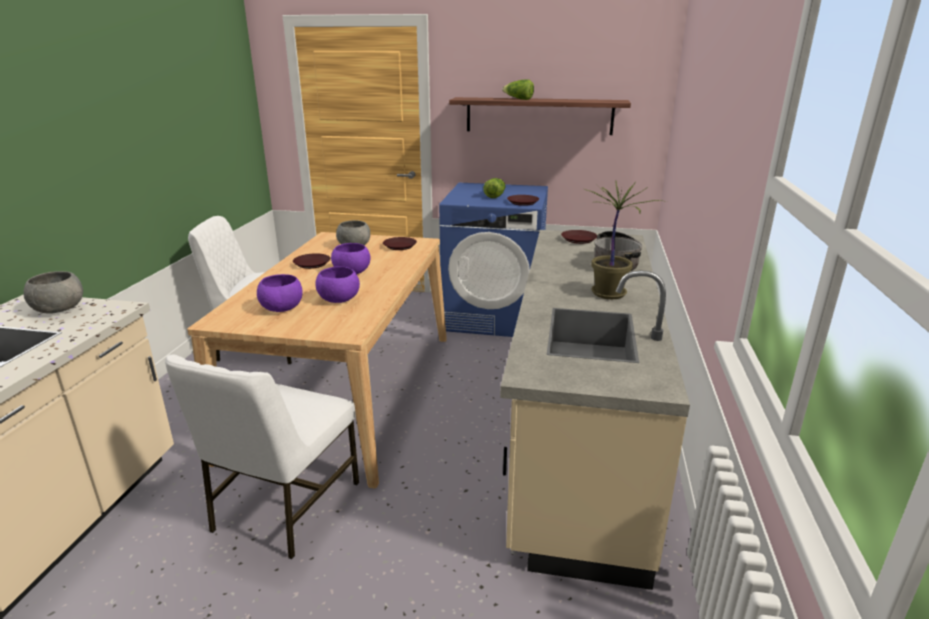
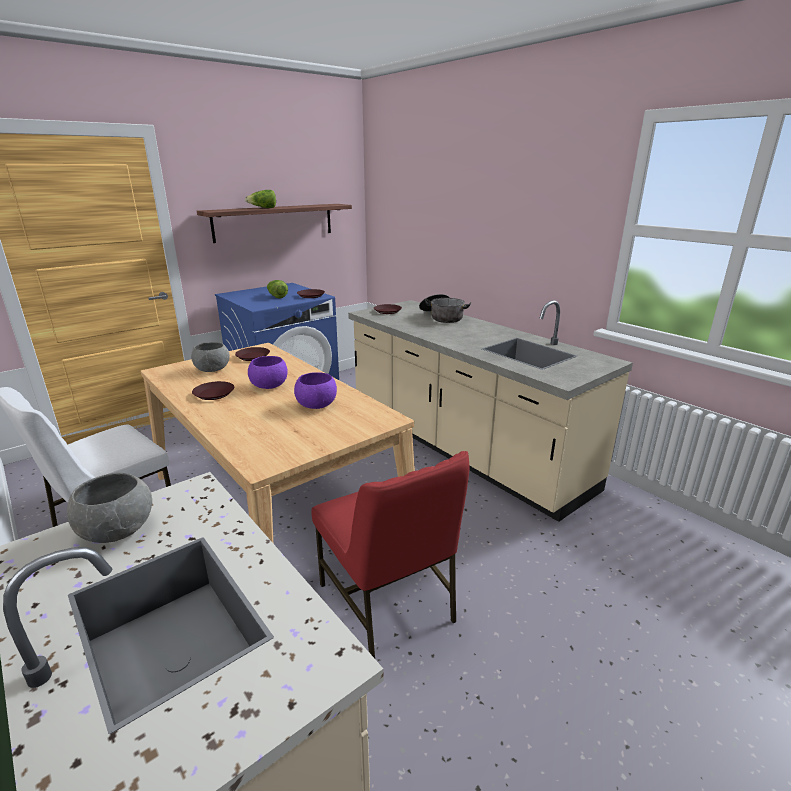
camera: 50 degrees left, 0 degrees up
(281, 308) = (290, 430): purple bowl -> none
(283, 507) = (388, 603): white chair -> red chair
(610, 294) = (483, 332): potted plant -> none

